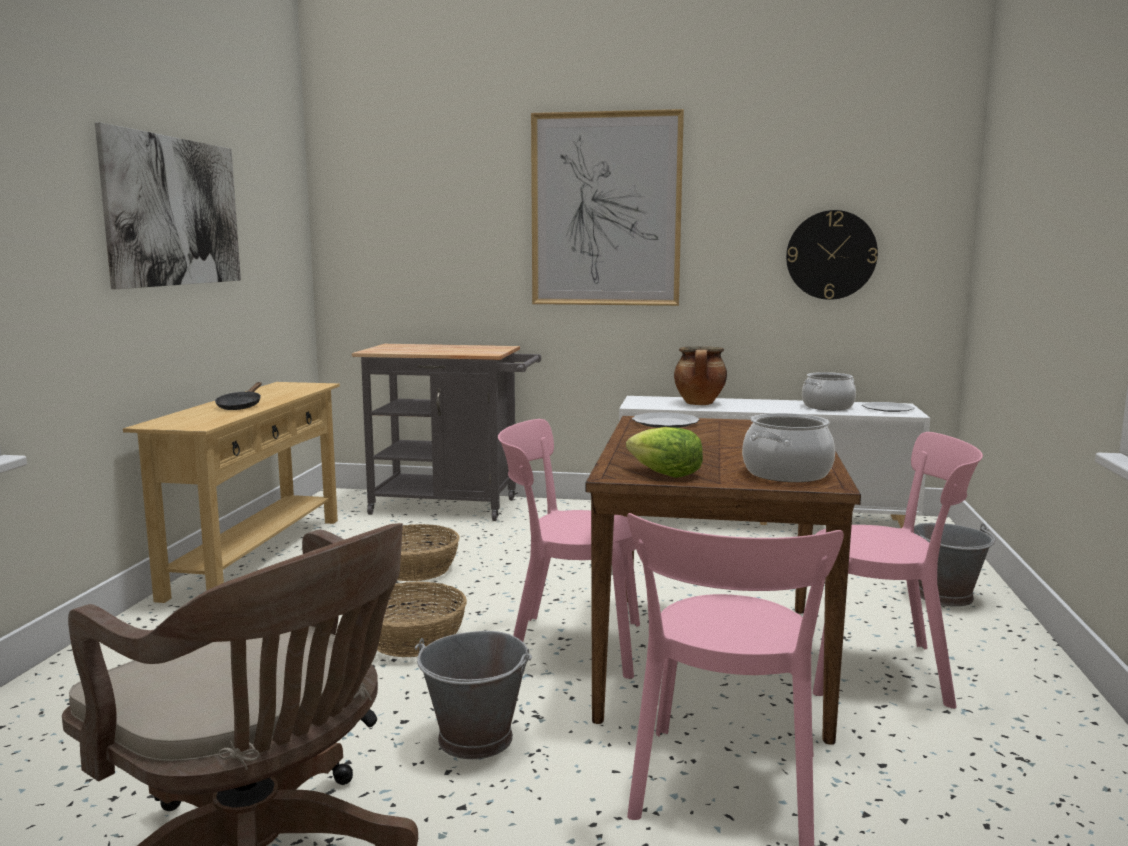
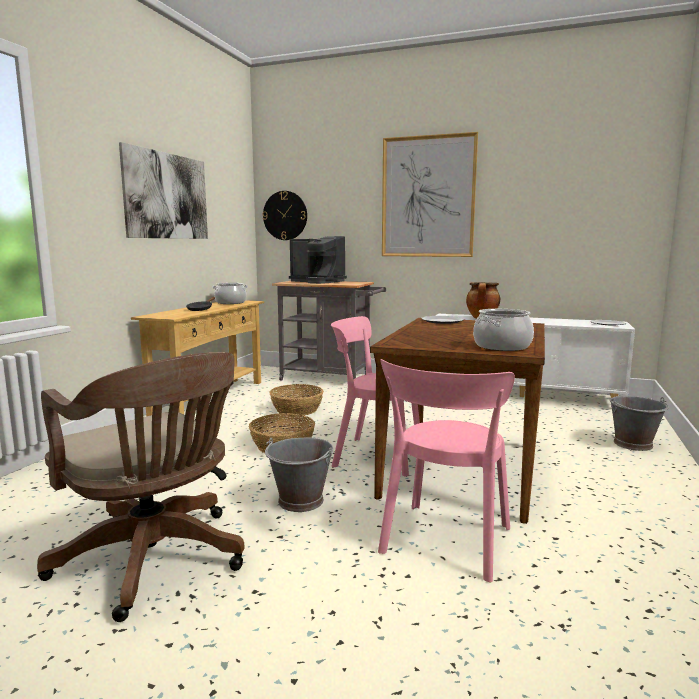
camera: 10 degrees right, 0 degrees up
(428, 348) = (317, 282): none -> coffee machine
(665, 474) = (422, 344): lettuce -> none
(827, 406) = (566, 321): cooking pot -> cooking pot (231, 302)
(831, 255) = (573, 223): wall clock -> wall clock (285, 215)
(883, 670) = (574, 484): pink chair -> none

